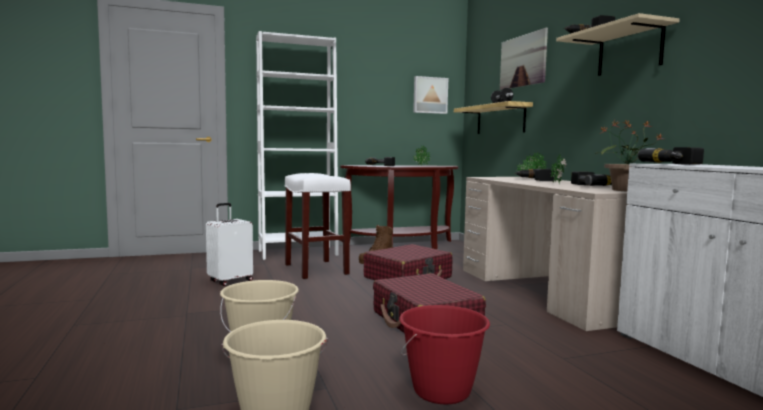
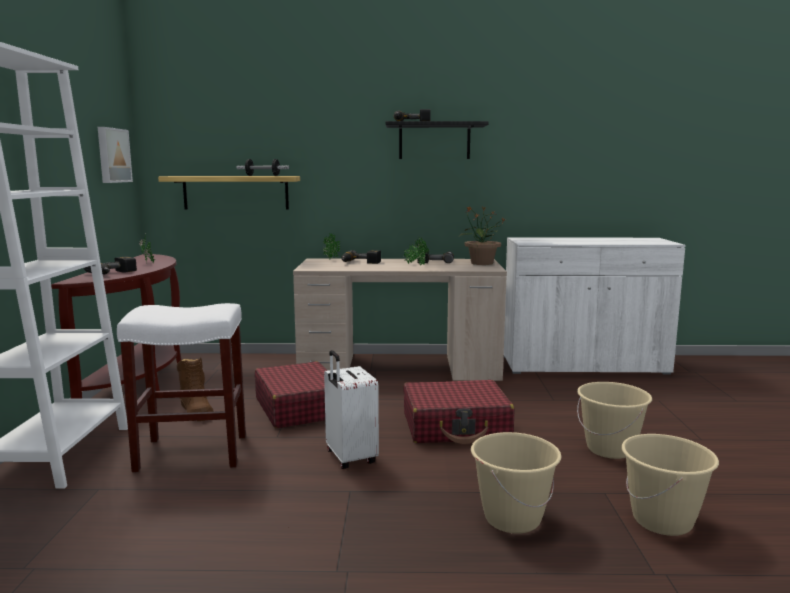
camera: 70 degrees left, 5 degrees up
(230, 281) = (183, 526): white suitcase -> white suitcase (349, 458)
(442, 391) = (610, 449): red bucket -> beige bucket
(523, 61) = (275, 126): picture -> none
(629, 51) = (434, 141): beige shelf -> black shelf
(675, 164) = (538, 242): power drill -> none

